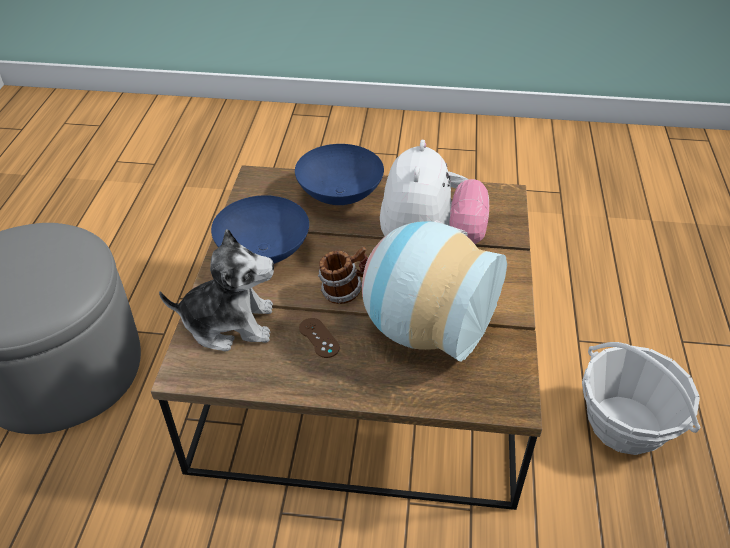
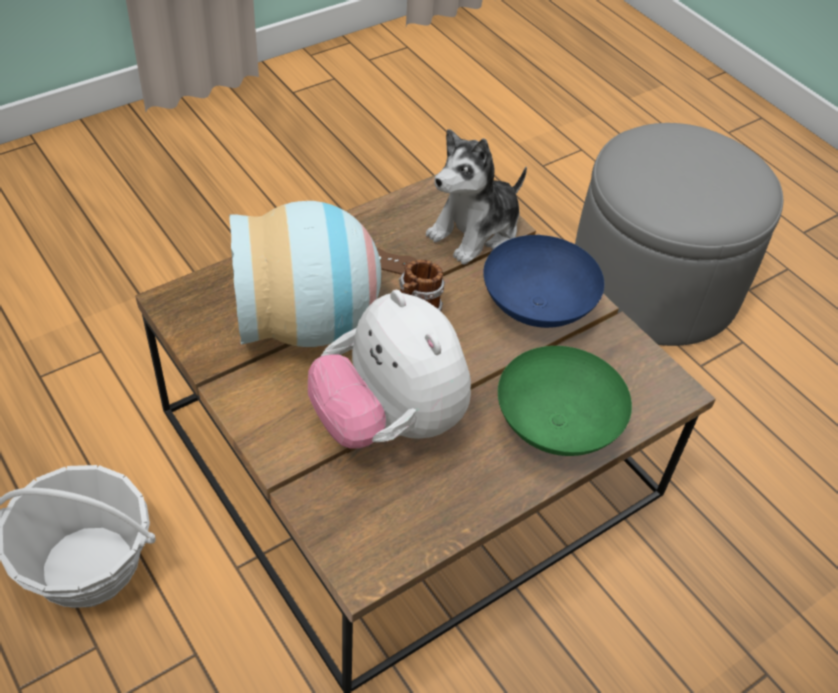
camera: 135 degrees right, 5 degrees up
(341, 196) = (554, 426): blue bowl -> green bowl

